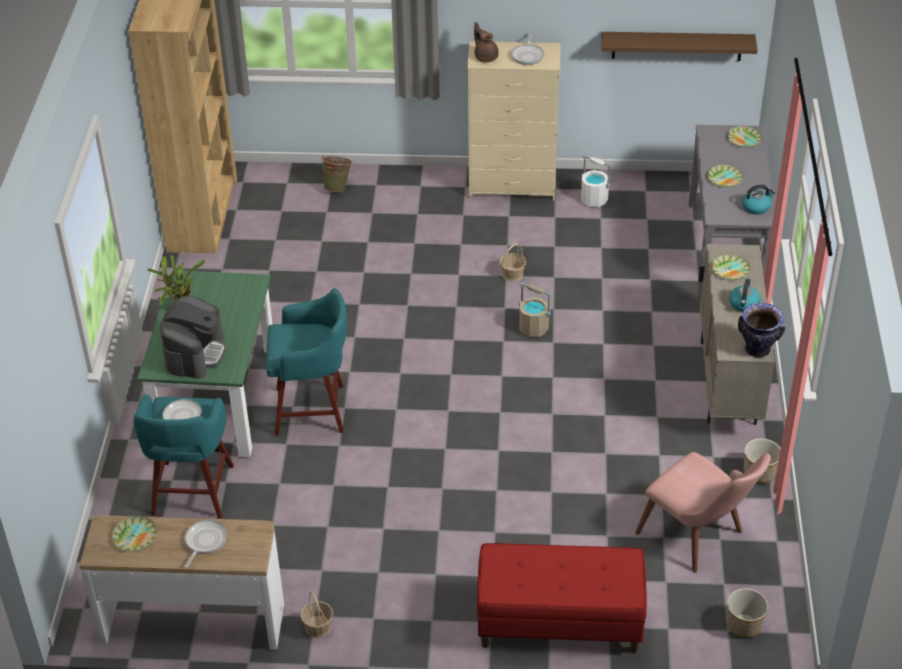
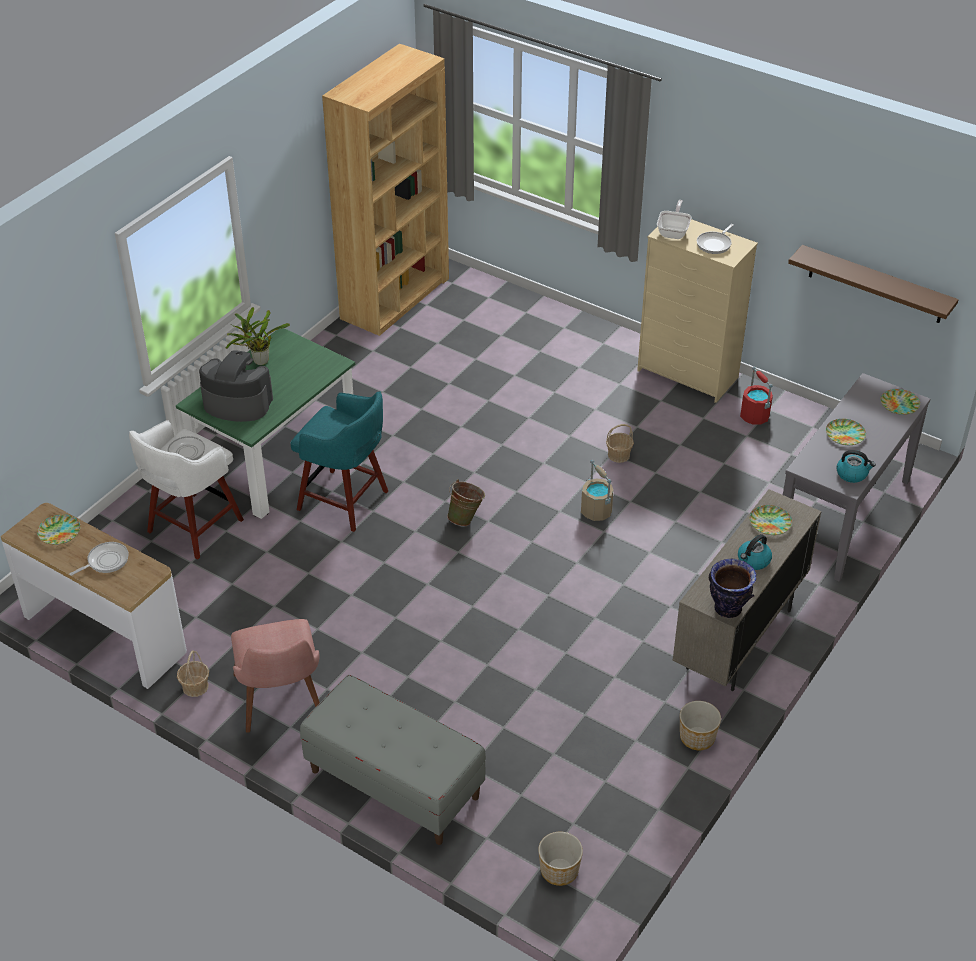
camera: 30 degrees right, 0 degrees up
(192, 492) = (193, 527): turquoise stool -> white stool
(195, 353) = (237, 403): coffee machine -> coffee machine turned 120 degrees counterclockwise
(338, 187) = (528, 317): green bucket -> green bucket (466, 518)
(485, 57) = (674, 232): brown teapot -> frying pan
(559, 623) = (394, 784): red bench -> grey bench
(594, 199) = (755, 416): white bucket -> red bucket
(700, 538) = (587, 771): pink chair -> pink chair (282, 705)

